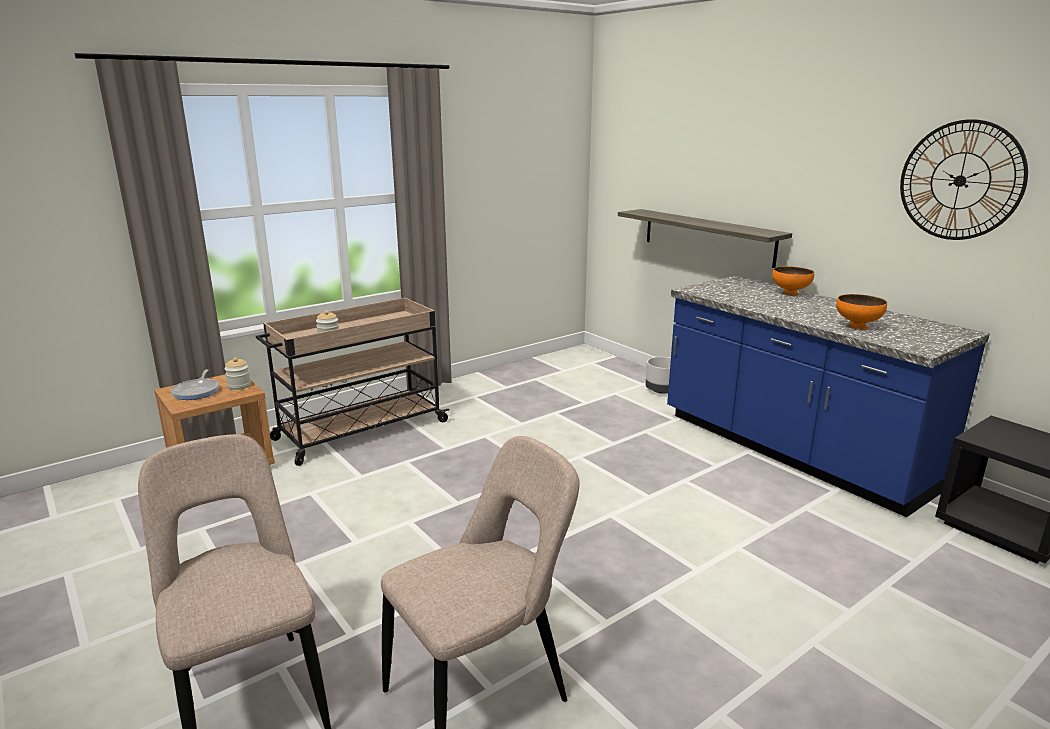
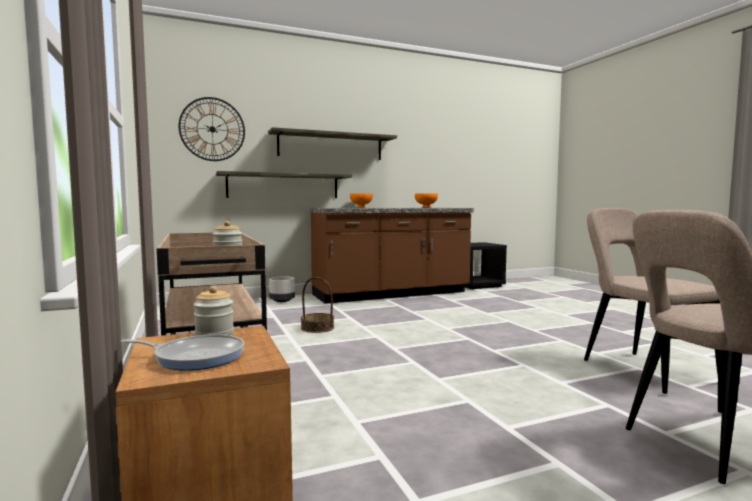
camera: 75 degrees left, 15 degrees down
(554, 433) = (317, 328): none -> basket
(778, 181) = (331, 146): none -> shelf
(792, 450) = (391, 294): blue counter -> brown counter
(960, 181) = (420, 142): wall clock -> wall clock (212, 129)

